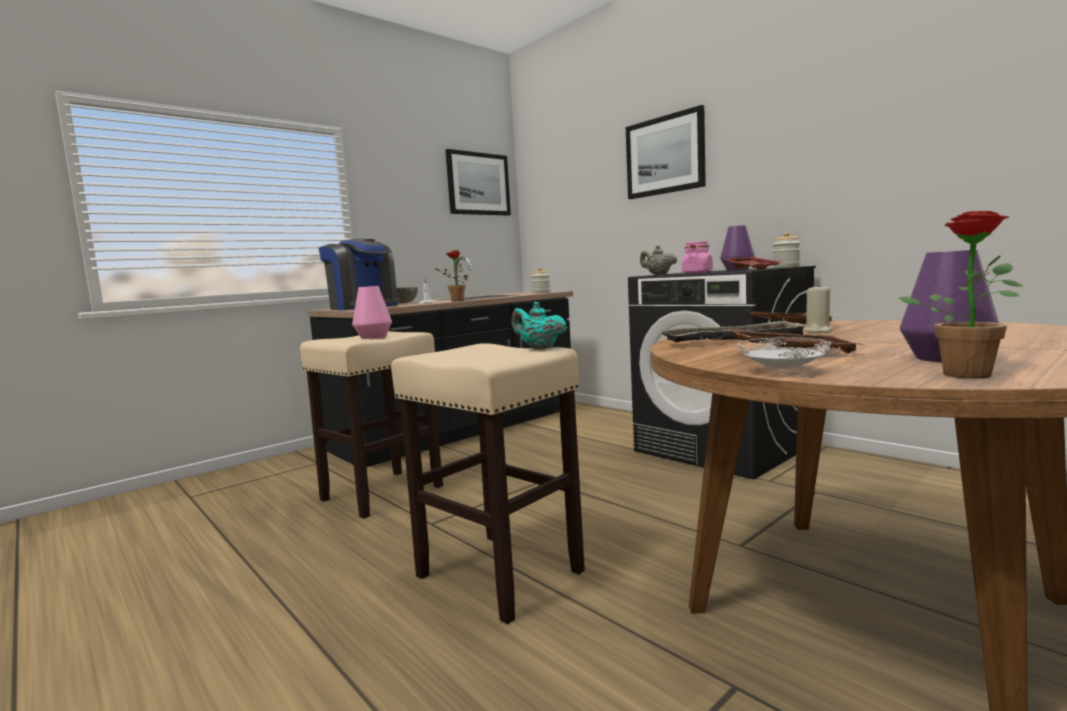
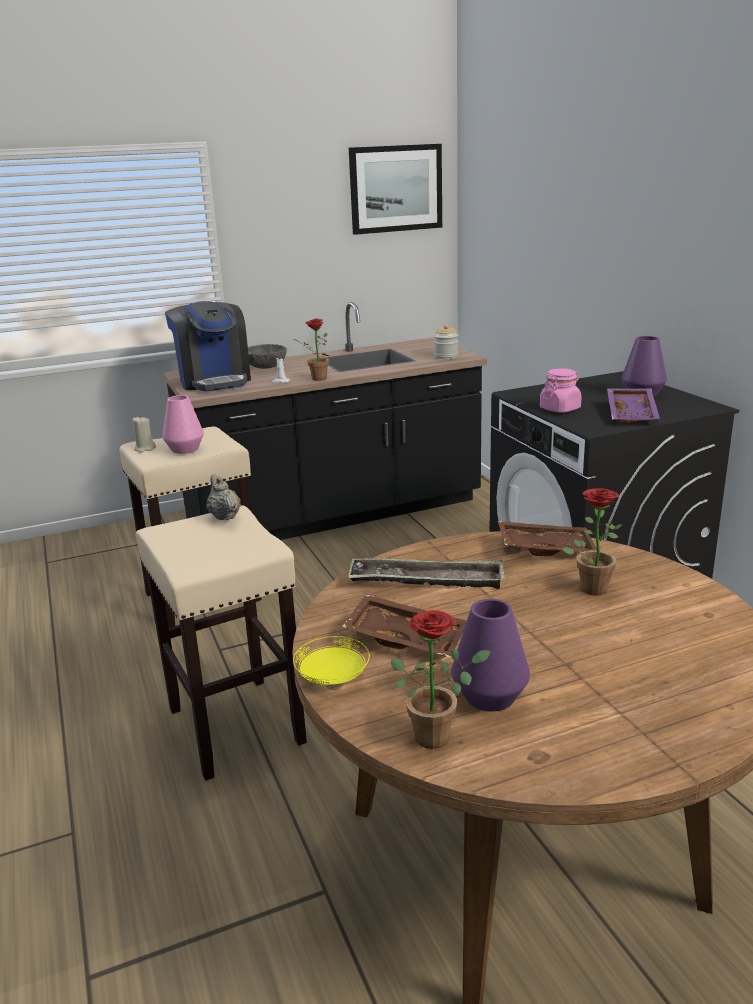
camera: 20 degrees right, 15 degrees up
(538, 348) = (259, 543): turquoise teapot -> none
(658, 274) = (524, 397): beige teapot -> beige teapot (224, 516)
(665, 155) = (606, 197): picture -> none
(753, 269) = (633, 414): red tray -> purple tray
(781, 371) = (332, 678): white plate -> yellow plate
(786, 267) = (691, 410): jar -> none
(818, 331) = (539, 577): beige candle -> beige candle (144, 449)
(867, 328) = (592, 586): none -> potted plant

